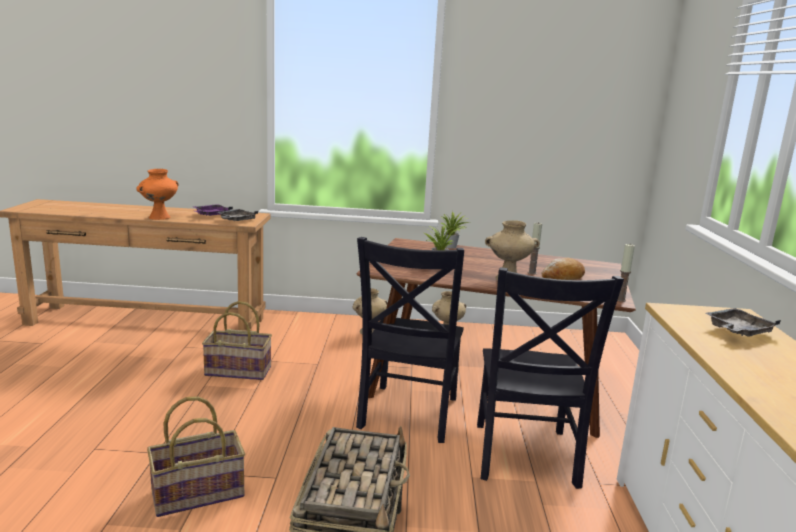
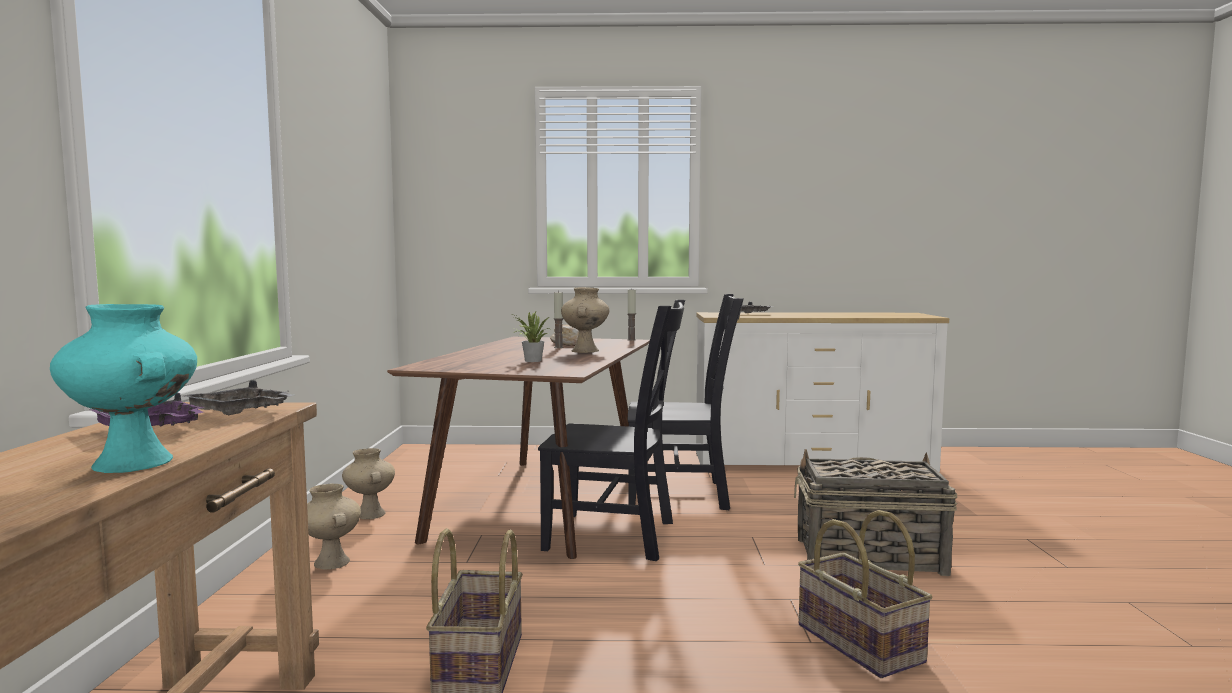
camera: 90 degrees left, 10 degrees down
(159, 217) = (136, 463): orange vase -> turquoise vase
(451, 247) = (449, 358): potted plant -> none

